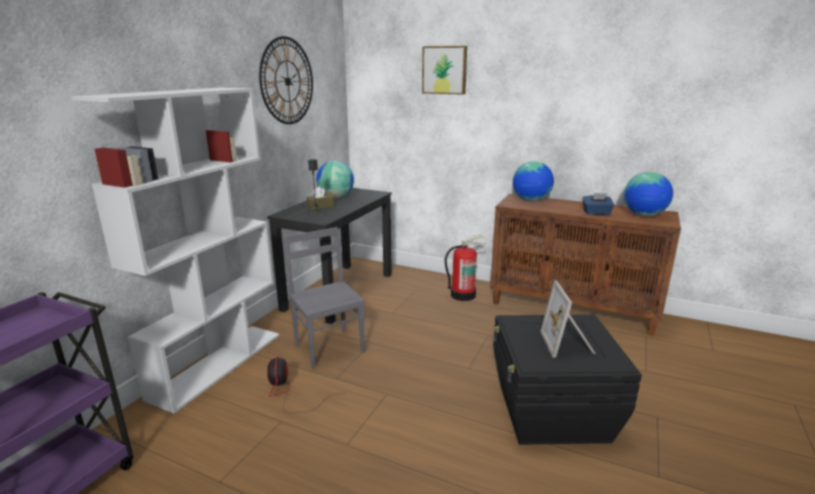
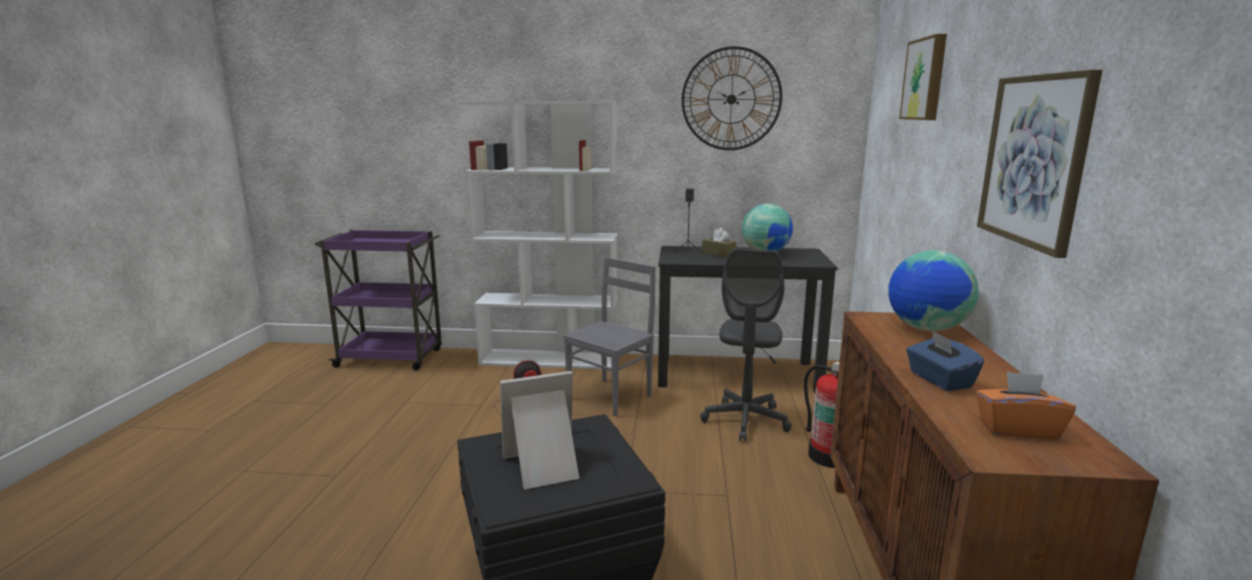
camera: 70 degrees right, 5 degrees down
(407, 306) = (745, 420): none -> grey office chair
(576, 113) = (1034, 160): none -> picture
(644, 215) = (1017, 429): globe -> orange tissue box

